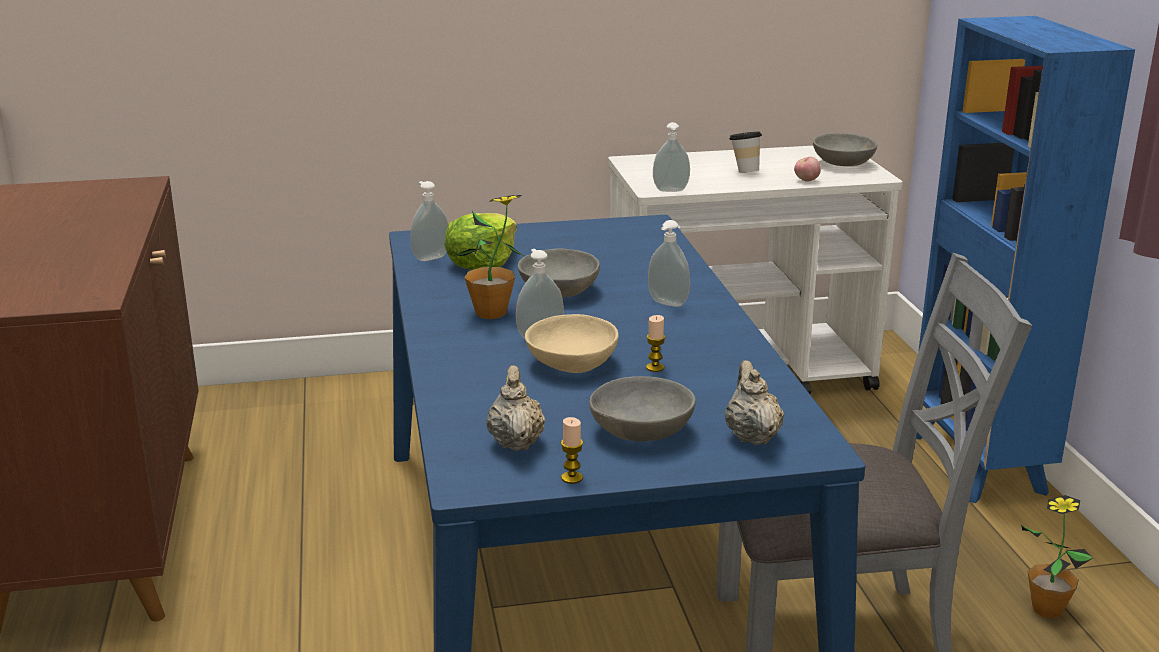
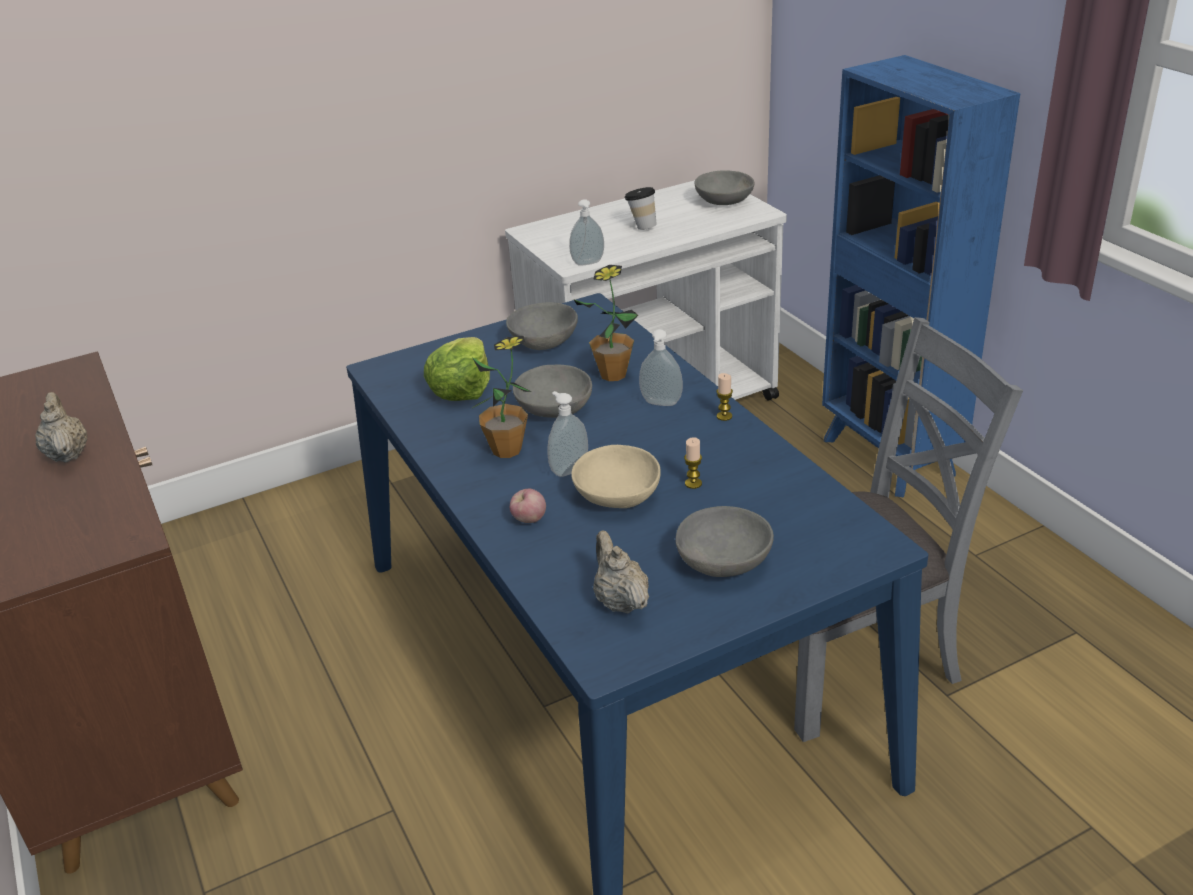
camera: 15 degrees left, 10 degrees up
(430, 257) = (406, 391): soap dispenser -> none
(572, 478) = (693, 631): candle -> candle (724, 416)
(585, 241) = (543, 342): none -> grey bowl
(751, 436) = (819, 544): beige teapot -> beige teapot (67, 454)
(806, 181) = (703, 228): apple -> apple (529, 520)
(1047, 609) = (999, 588): potted plant -> potted plant (613, 374)

